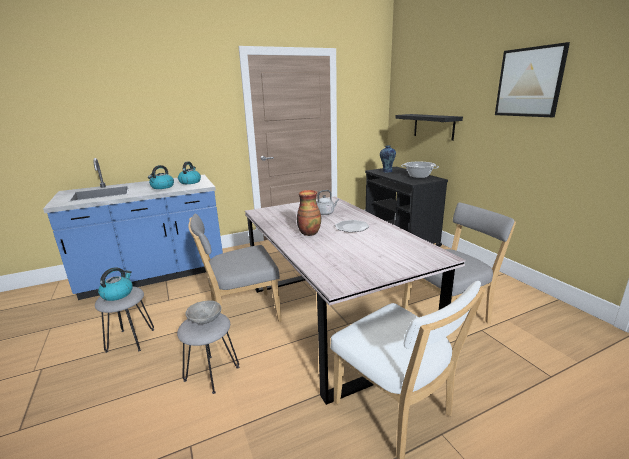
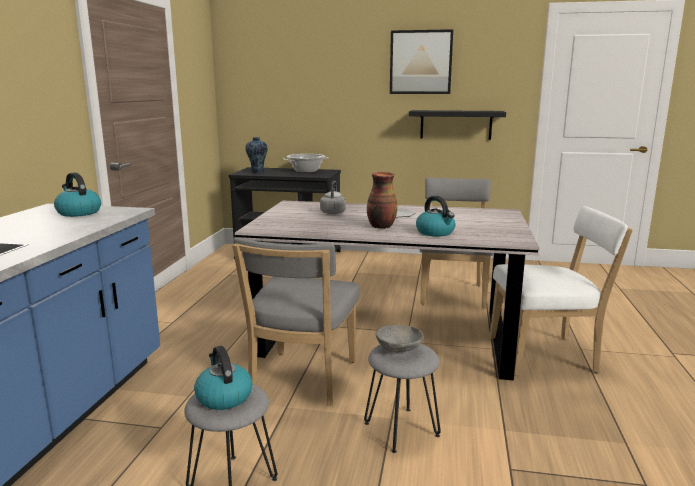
camera: 55 degrees left, 5 degrees down
(162, 187) = (56, 225): kettle -> kettle (435, 232)
(433, 126) = (304, 110): black shelf -> black shelf (456, 124)

